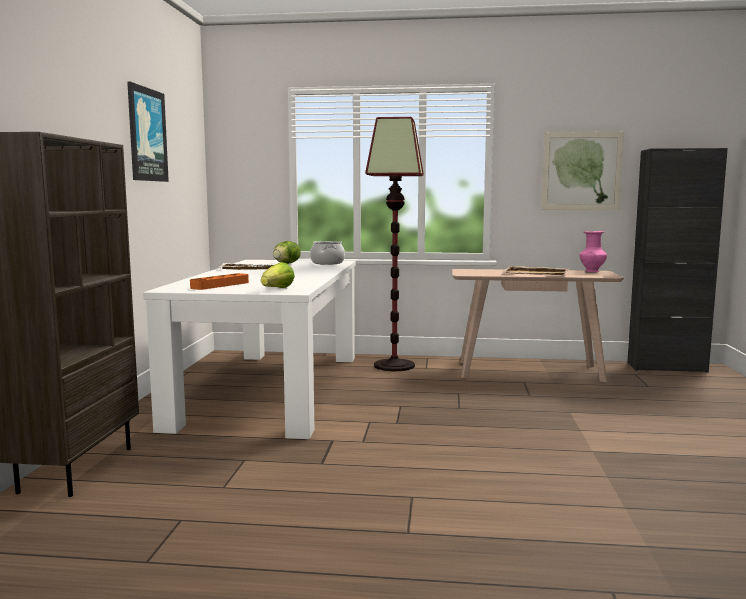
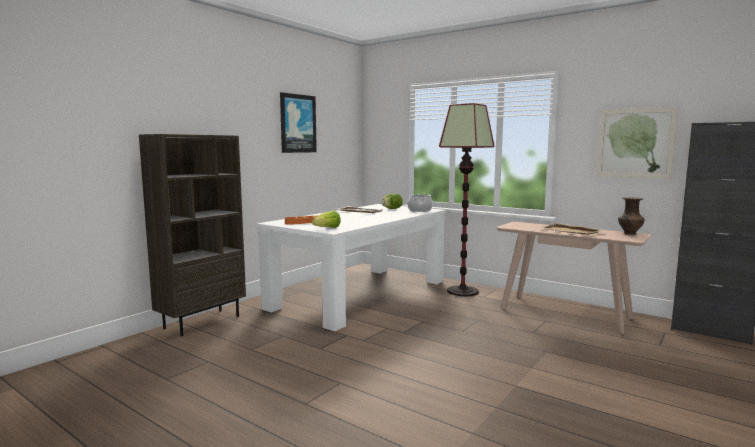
camera: 30 degrees right, 0 degrees up
(592, 271) = (629, 234): pink vase -> brown vase

